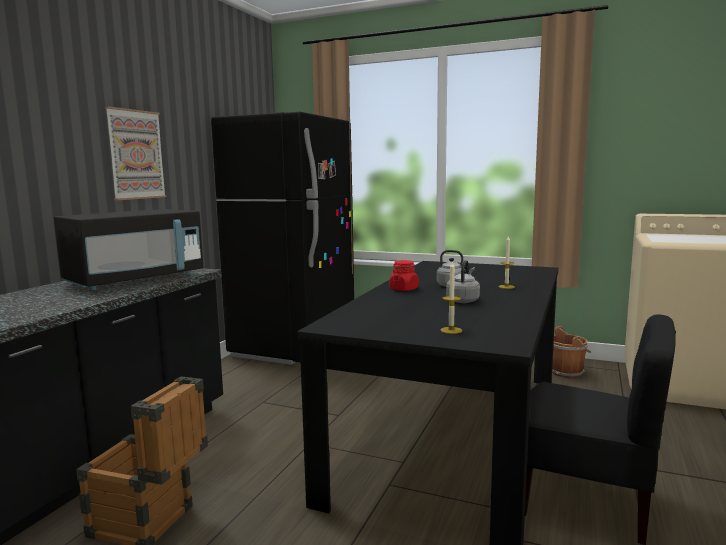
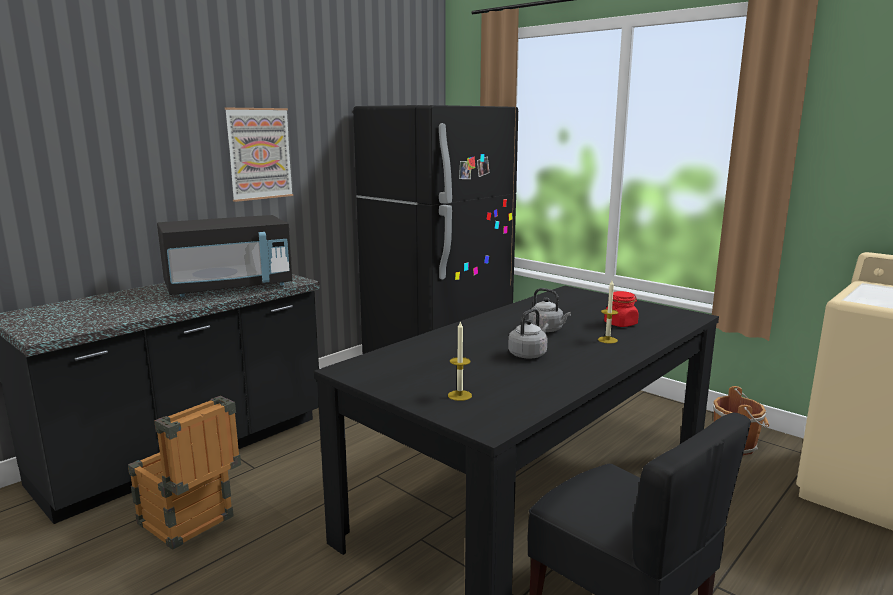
camera: 20 degrees right, 5 degrees up
(404, 289) = (486, 328): red jar -> red jar (620, 324)

